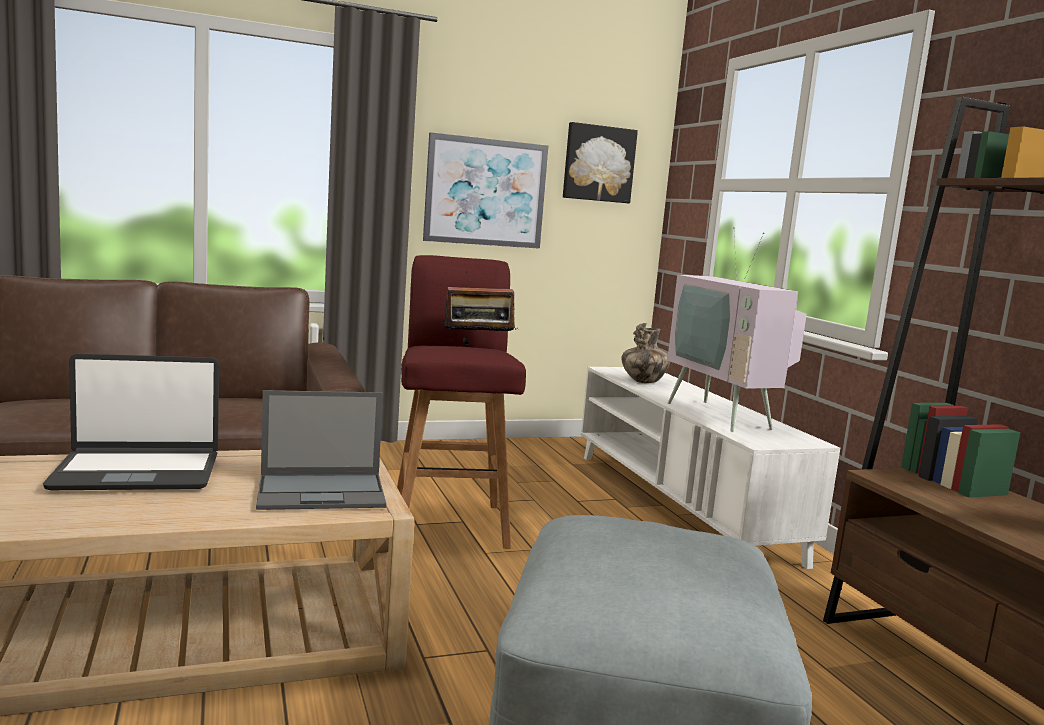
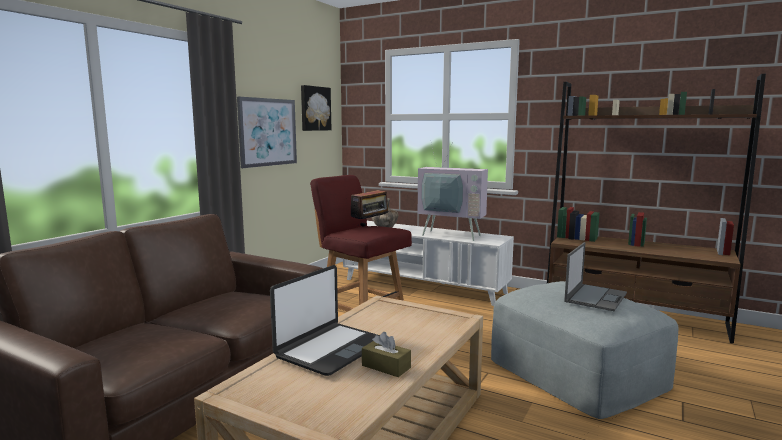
camera: 40 degrees left, 0 degrees up
(117, 509) = (386, 366): none -> brown tissue box
(323, 492) = (426, 321): laptop -> laptop (595, 297)

